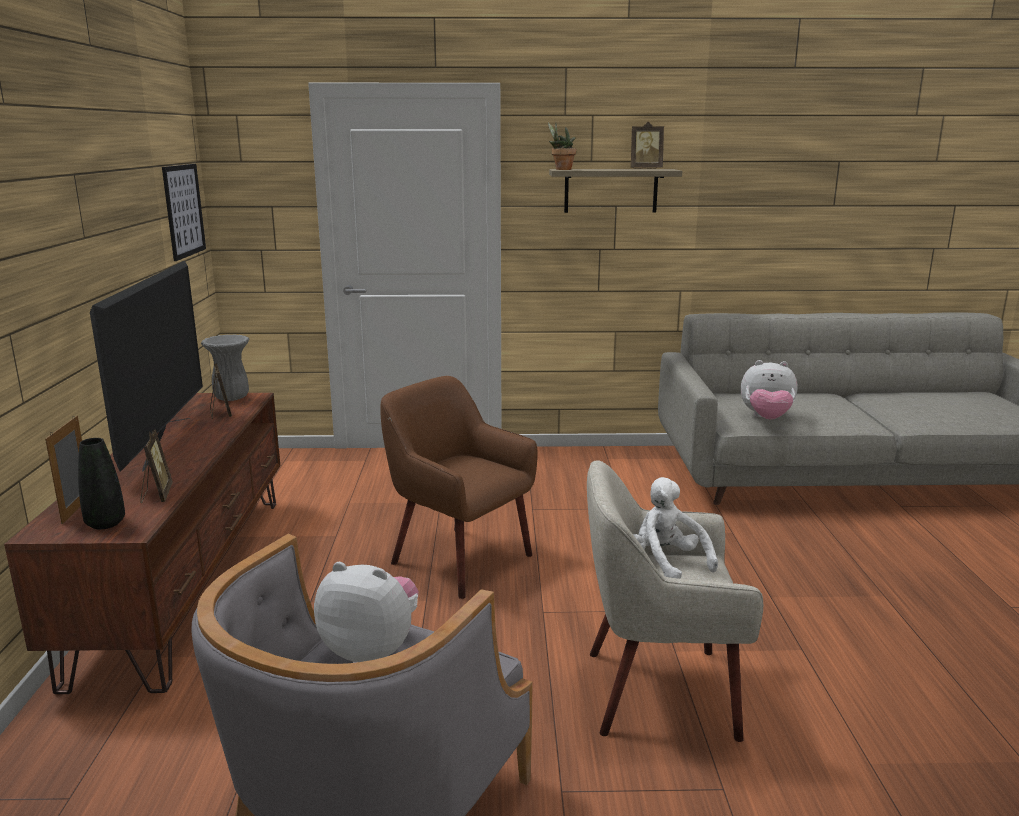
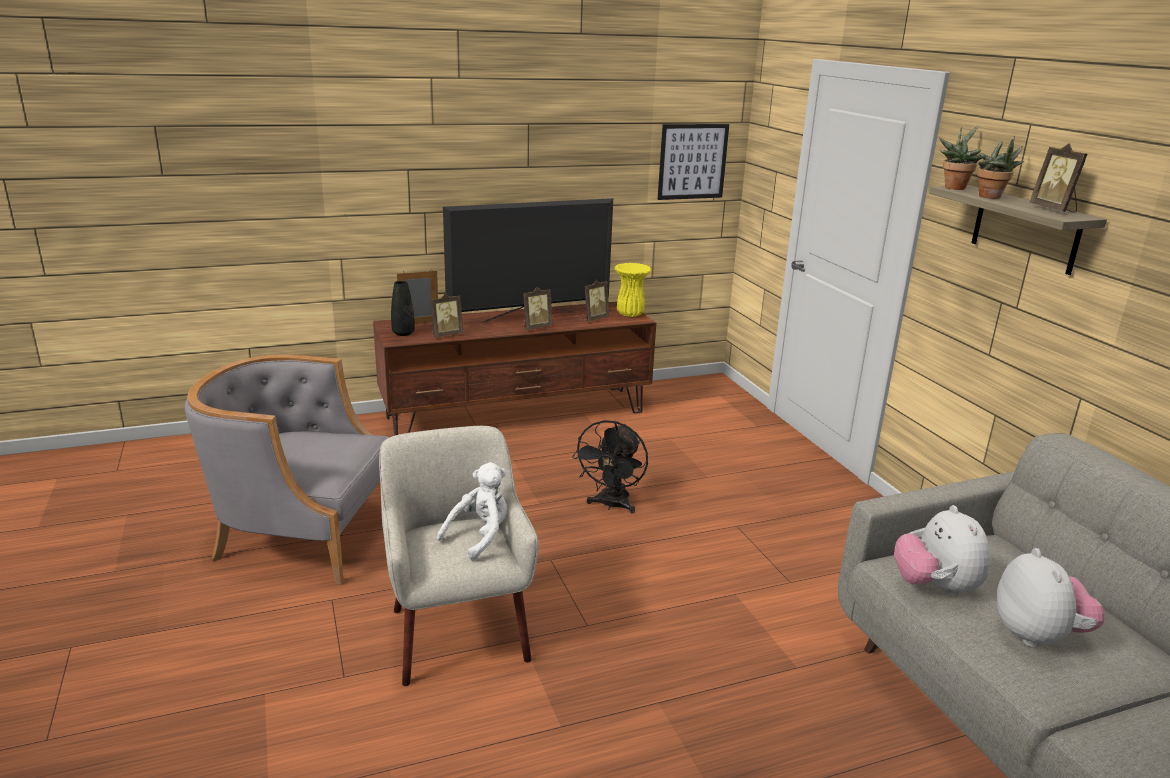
camera: 70 degrees right, 5 degrees up
(206, 443) = (536, 327): none -> picture frame
(232, 397) = (630, 314): grey vase -> yellow vase
(372, 649) = (332, 446): plush toy -> plush toy (1038, 636)
(459, 559) = (611, 505): brown armchair -> black fan
(601, 169) = (992, 197): none -> potted plant

